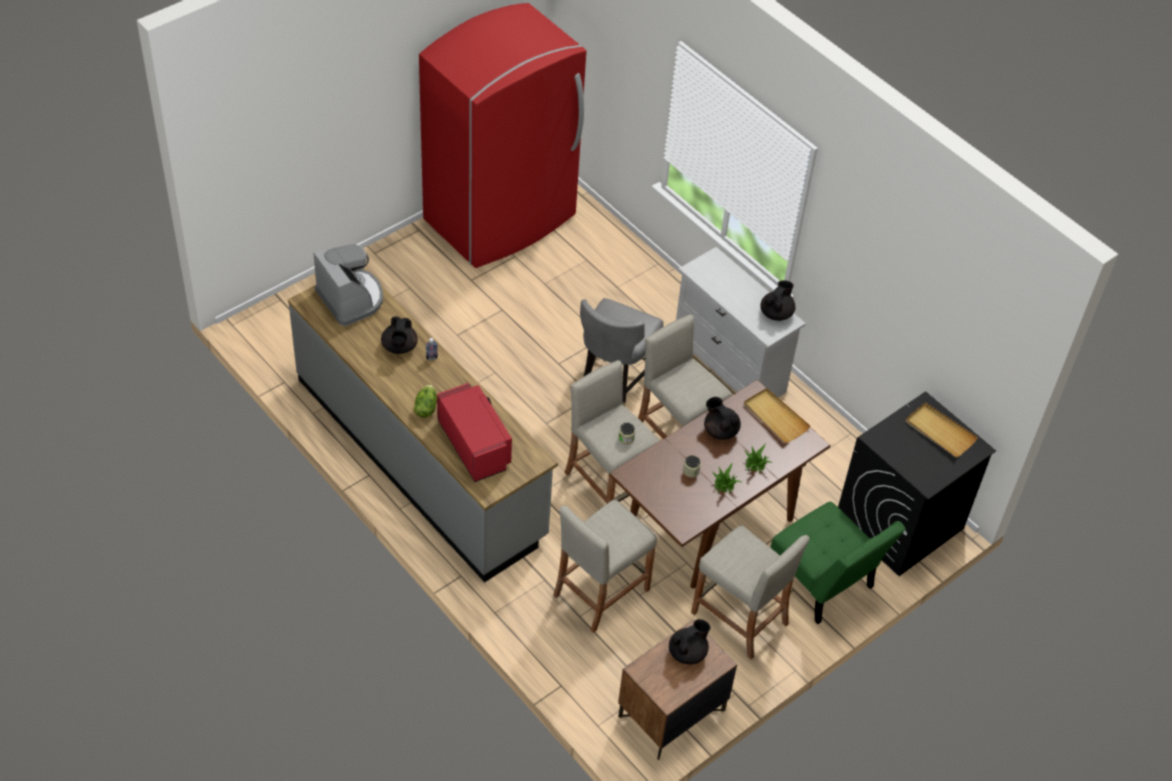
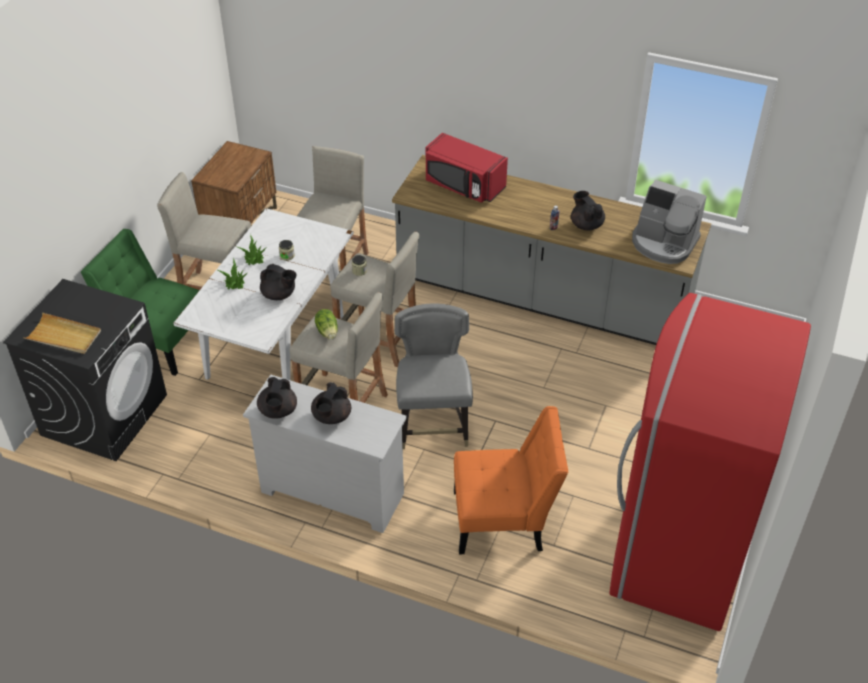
camera: 155 degrees right, 5 degrees down
(425, 408) = (523, 194): lettuce -> lettuce (328, 331)
(609, 290) = (504, 520): none -> orange chair
(688, 652) = (230, 174): black teapot -> black teapot (331, 417)
(709, 522) = (276, 347): brown dining table -> white dining table
(775, 417) = (234, 324): beige tray -> none

